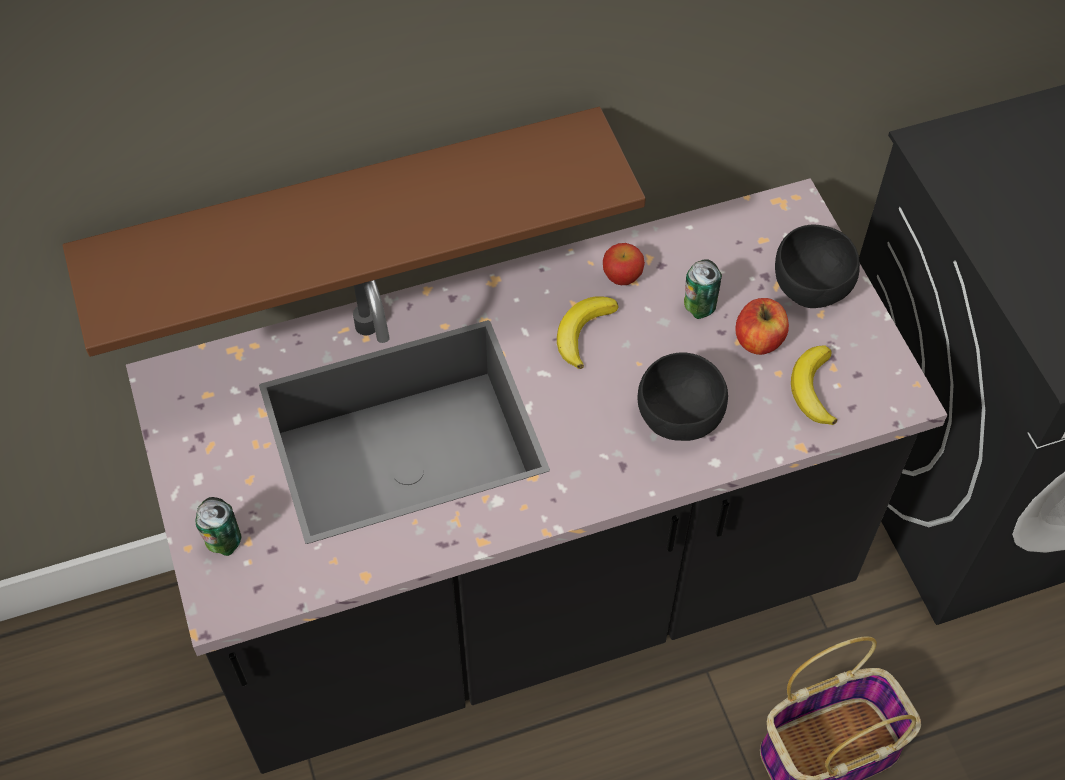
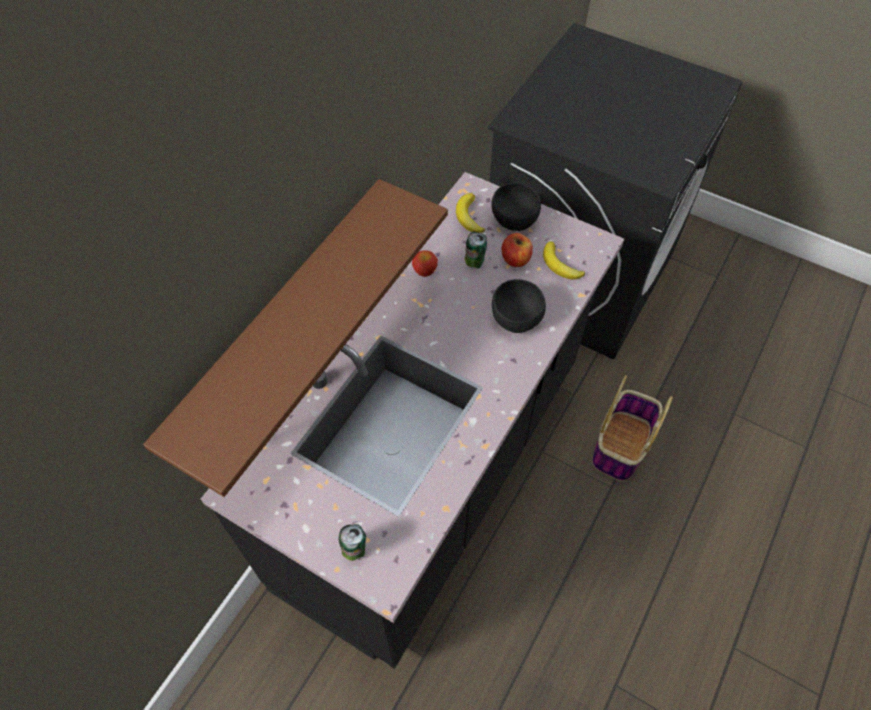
camera: 40 degrees left, 0 degrees up
(583, 332) = (432, 310): banana -> banana (468, 216)

